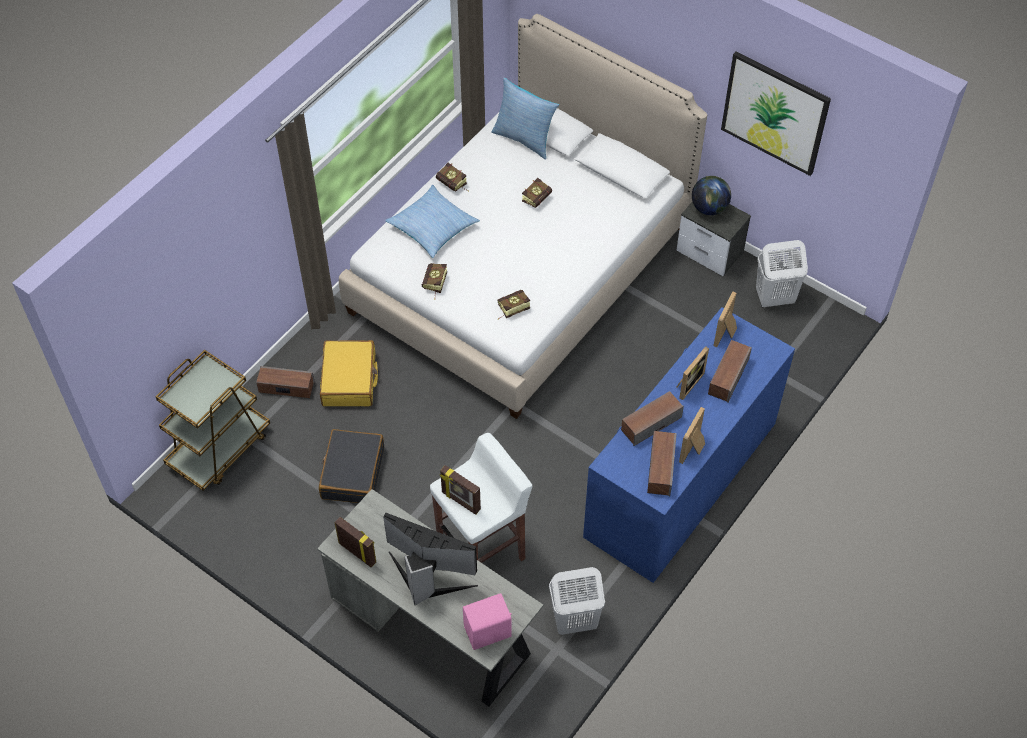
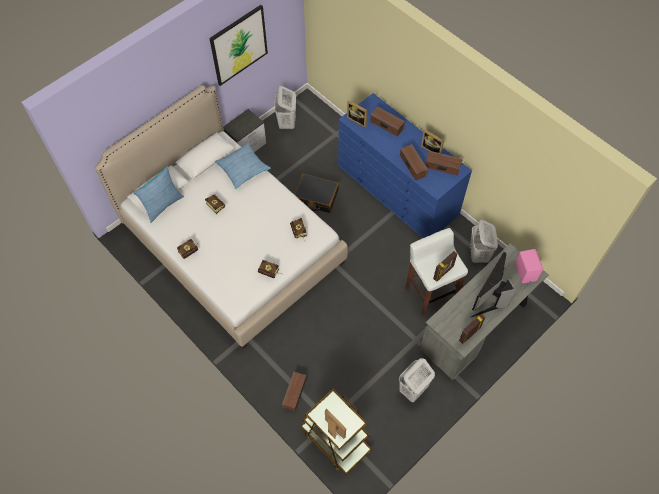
camera: 80 degrees left, 5 degrees up
(307, 542) = (412, 390): none -> white laundry basket
(349, 380) = (297, 353): yellow suitcase -> none
(352, 473) = (367, 359): black suitcase -> black suitcase (316, 197)
(433, 227) = (222, 267): pillow -> pillow (242, 168)
(687, 383) = (388, 144): picture frame -> picture frame (332, 430)
(709, 208) = (237, 126): globe -> none

